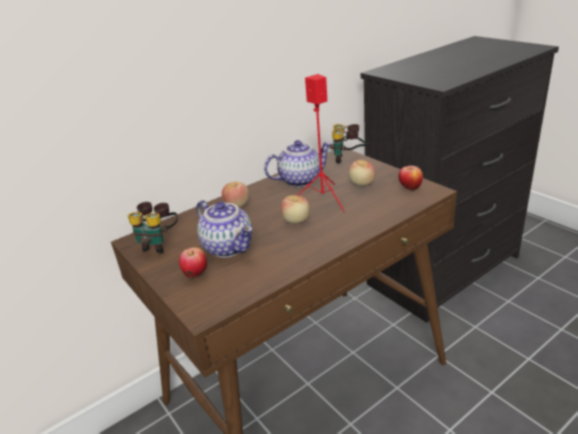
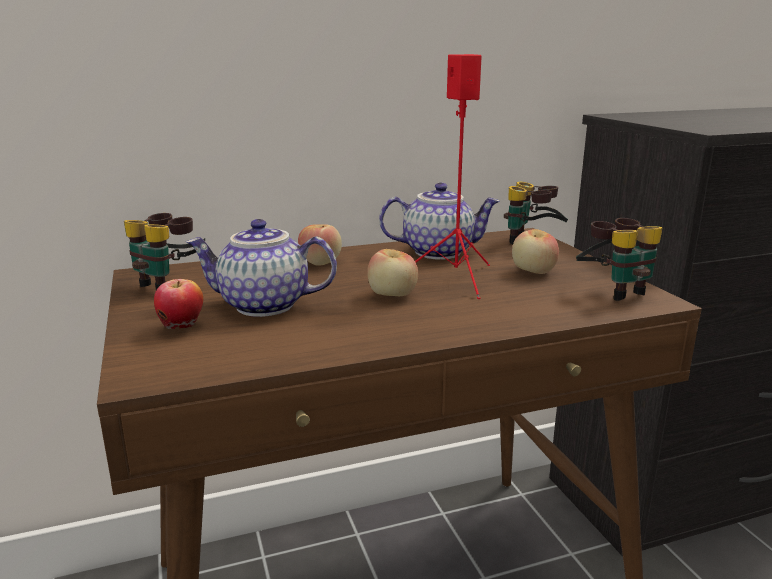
camera: 15 degrees right, 10 degrees down
(229, 247) = (263, 306): teapot -> teapot turned 120 degrees clockwise
(410, 189) = (614, 290): apple -> binoculars

